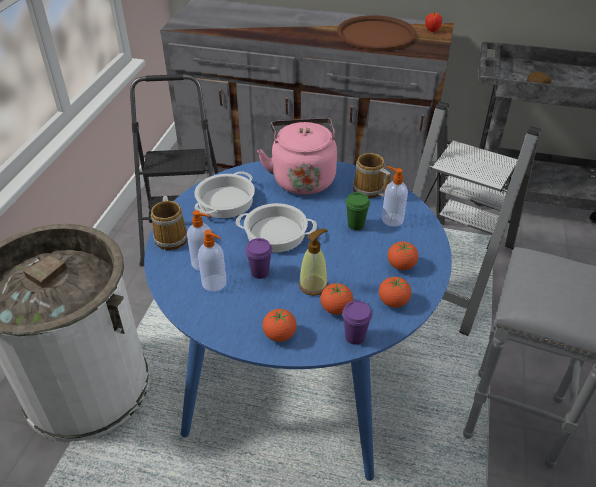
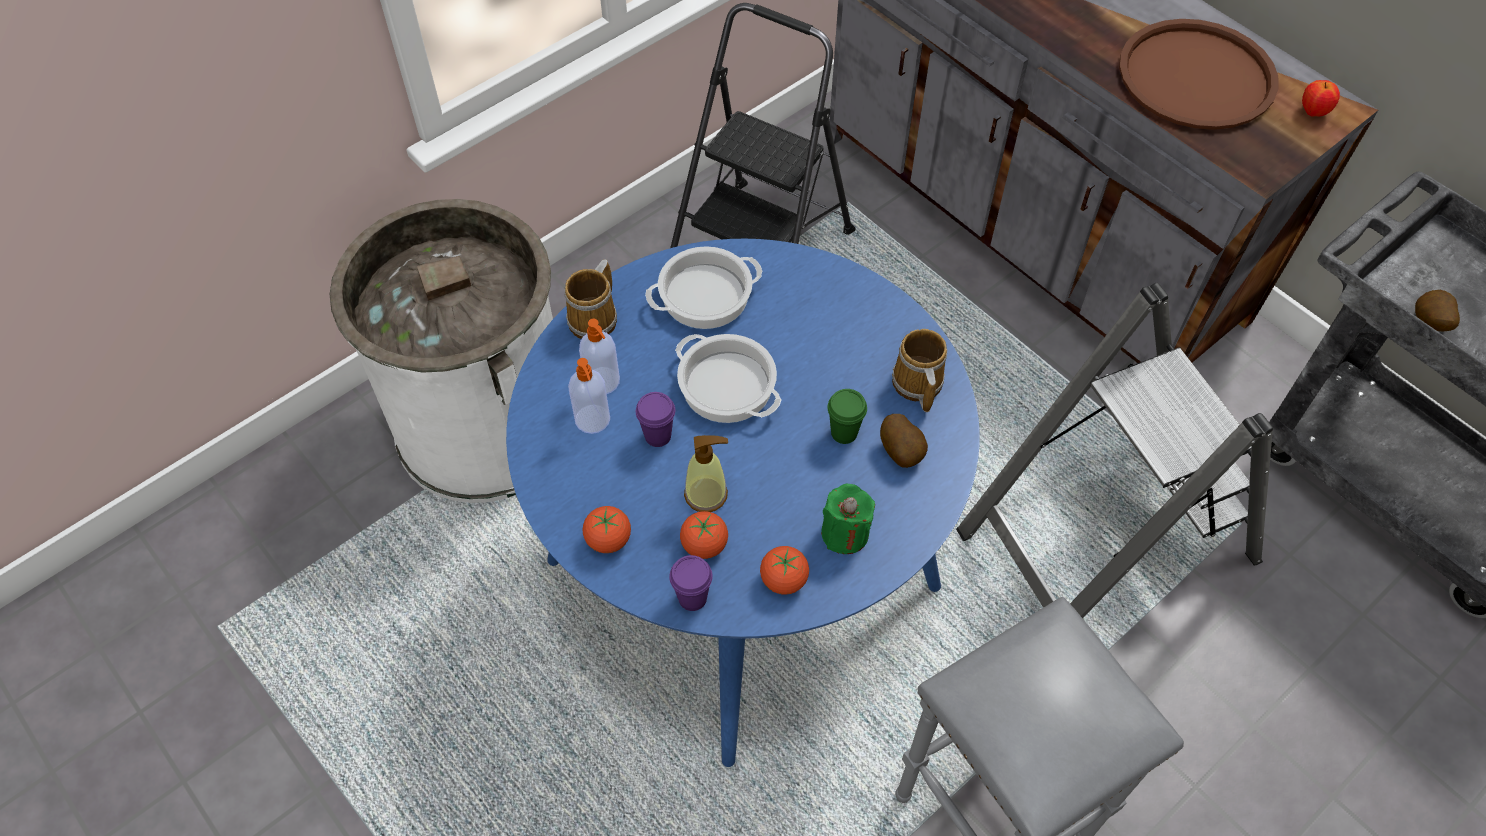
camera: 35 degrees right, 15 degrees up
(302, 178) = (841, 310): pink kettle -> none
(391, 219) = (902, 452): soap dispenser -> potato
(401, 265) = (845, 533): tomato -> green candle

